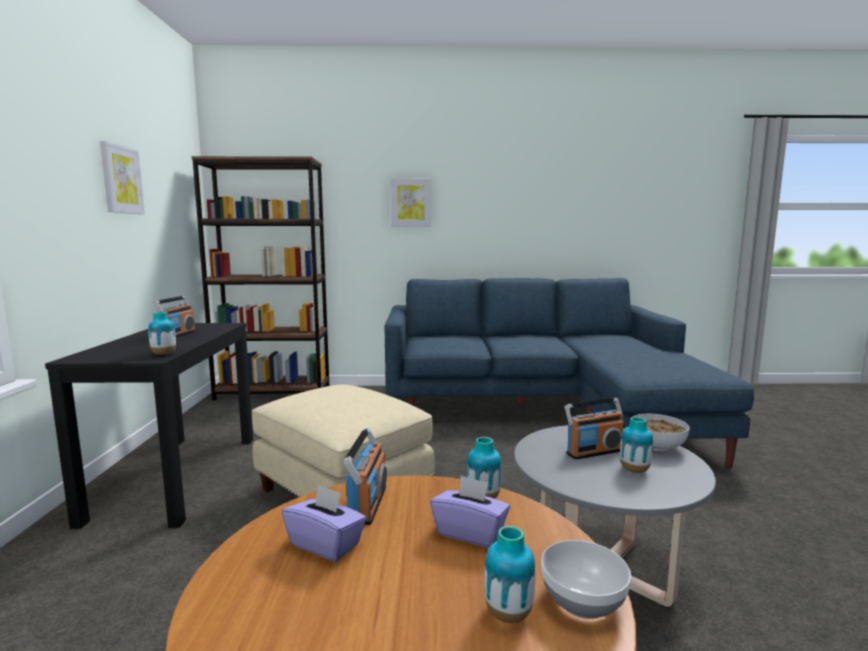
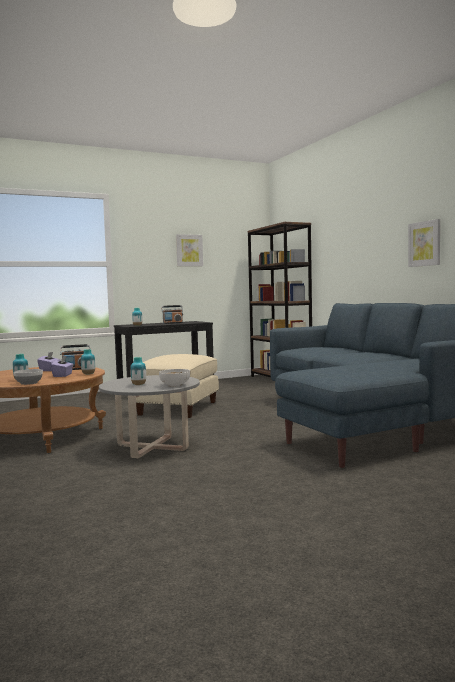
camera: 65 degrees right, 5 degrees down
(411, 202) = (353, 243): picture -> picture (424, 243)
(593, 452) = (155, 381): radio -> none

